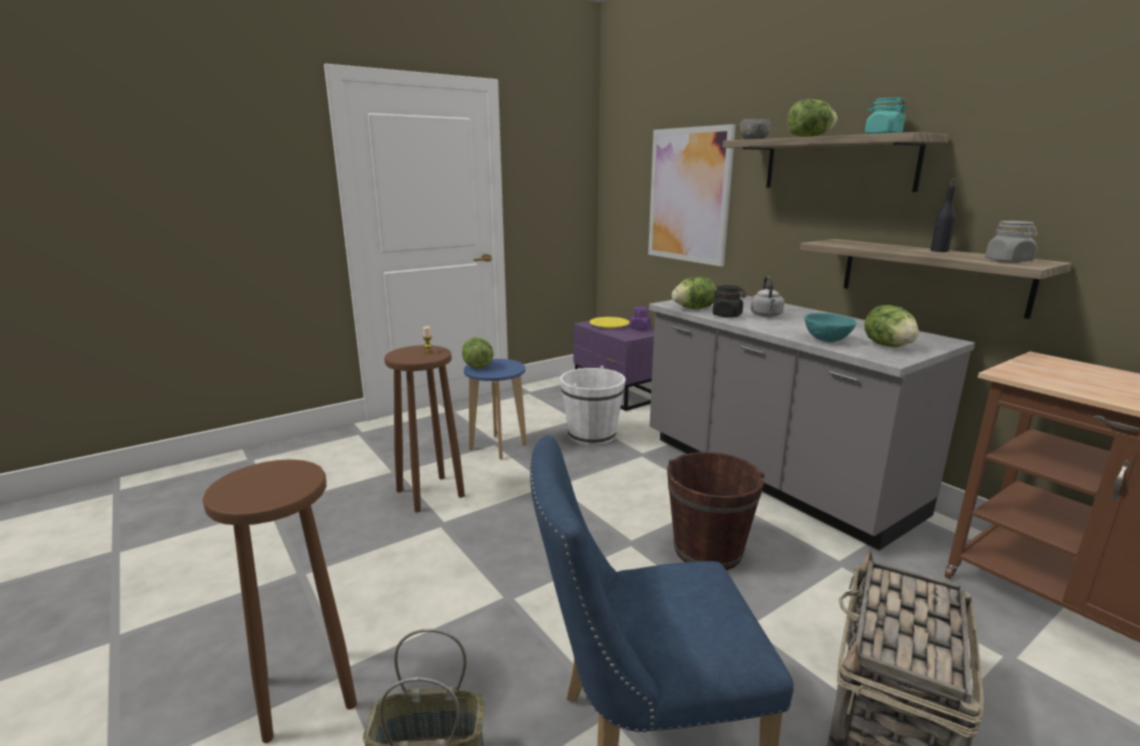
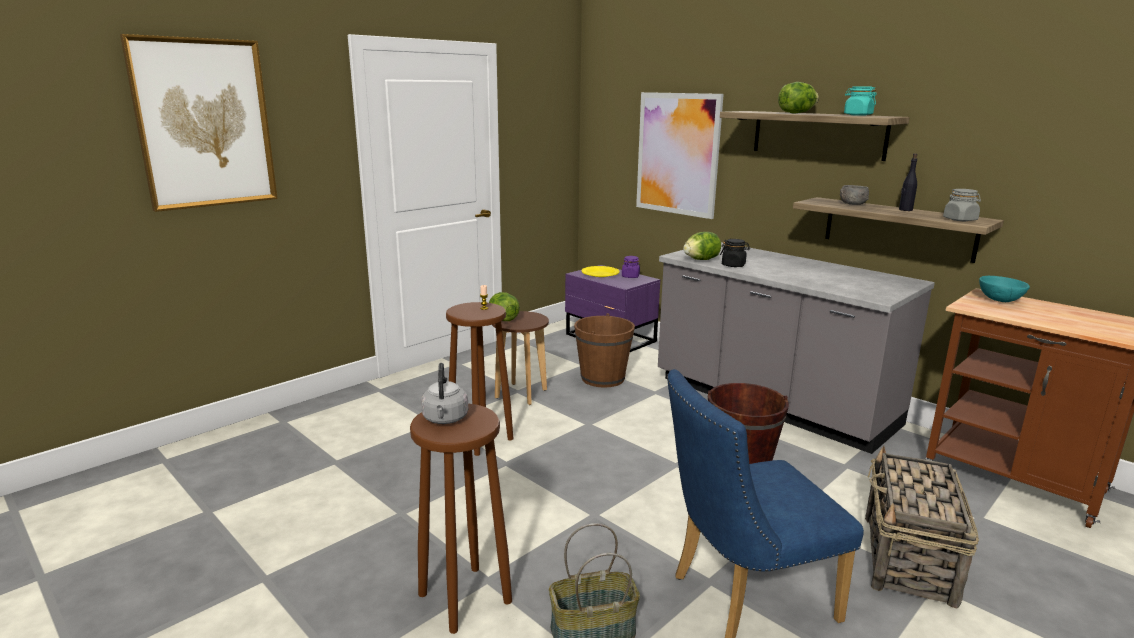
camera: 10 degrees left, 0 degrees up
(160, 151) = (204, 124): none -> picture
(498, 446) = (521, 394): blue stool -> brown stool
(592, 435) = (603, 378): white bucket -> brown bucket
(753, 139) = (746, 111): grey bowl -> grey bowl (852, 204)
(766, 316) = (765, 264): grey kettle -> grey kettle (445, 419)
(827, 340) = (825, 284): turquoise bowl -> turquoise bowl (1000, 300)
(888, 346) = (873, 288): lettuce -> none

